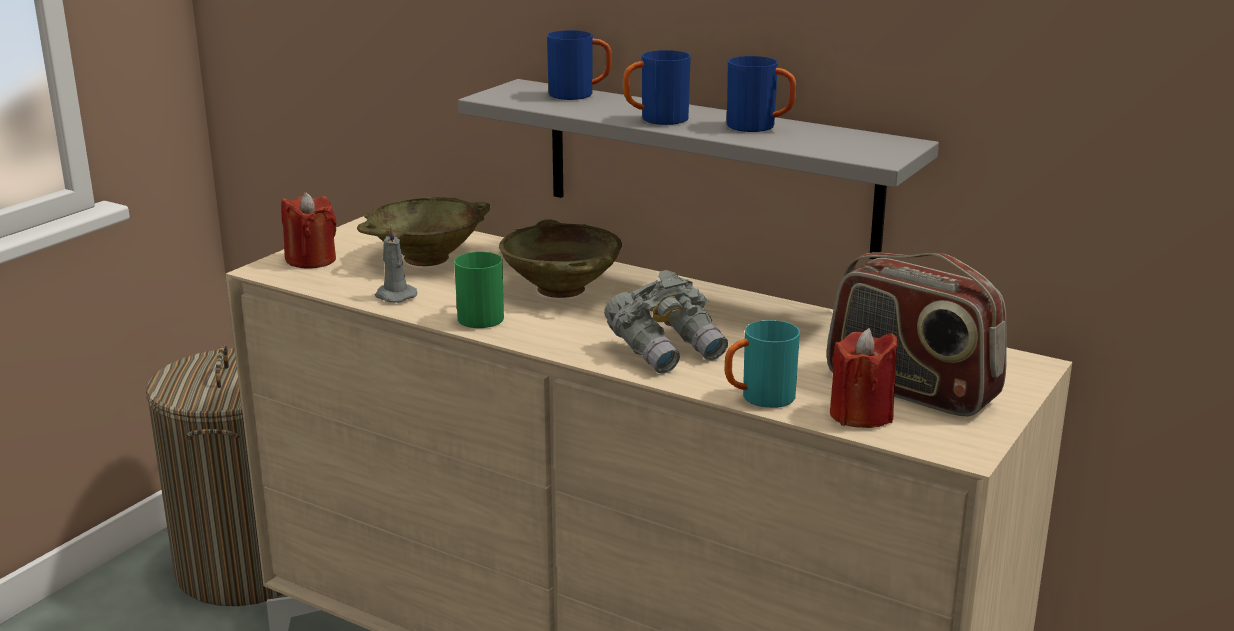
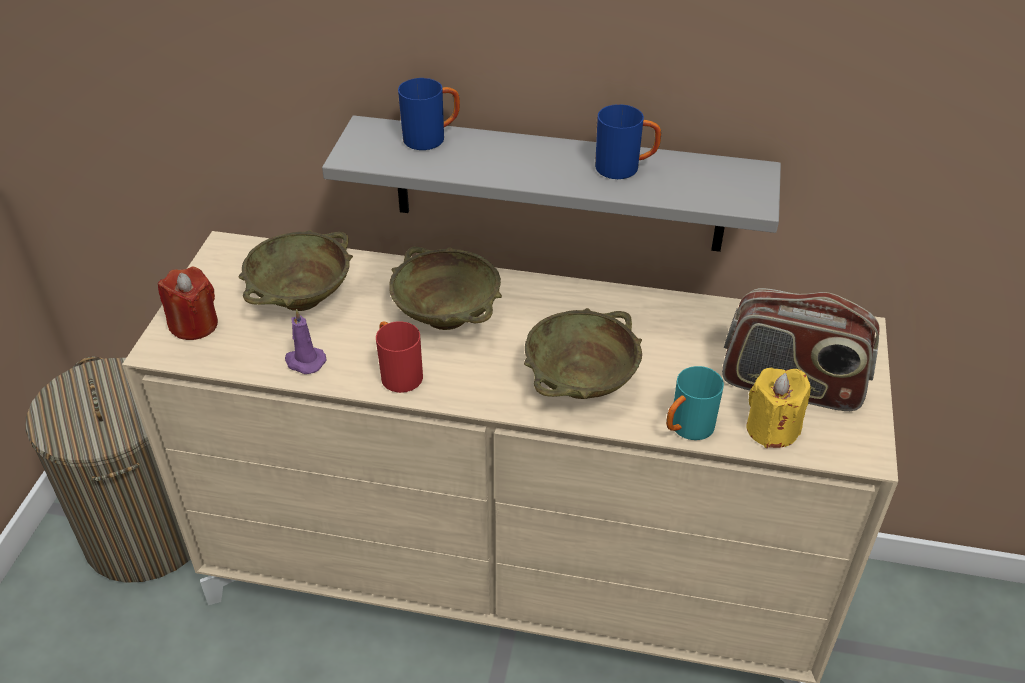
camera: 20 degrees left, 20 degrees up
(394, 296) = (304, 361): grey candle -> purple candle
(479, 316) = (397, 373): green mug -> red mug
(655, 120) = (529, 173): blue mug -> none
(666, 350) = (580, 382): grey binoculars -> beige bowl
(861, 415) = (772, 429): red candle -> yellow candle

